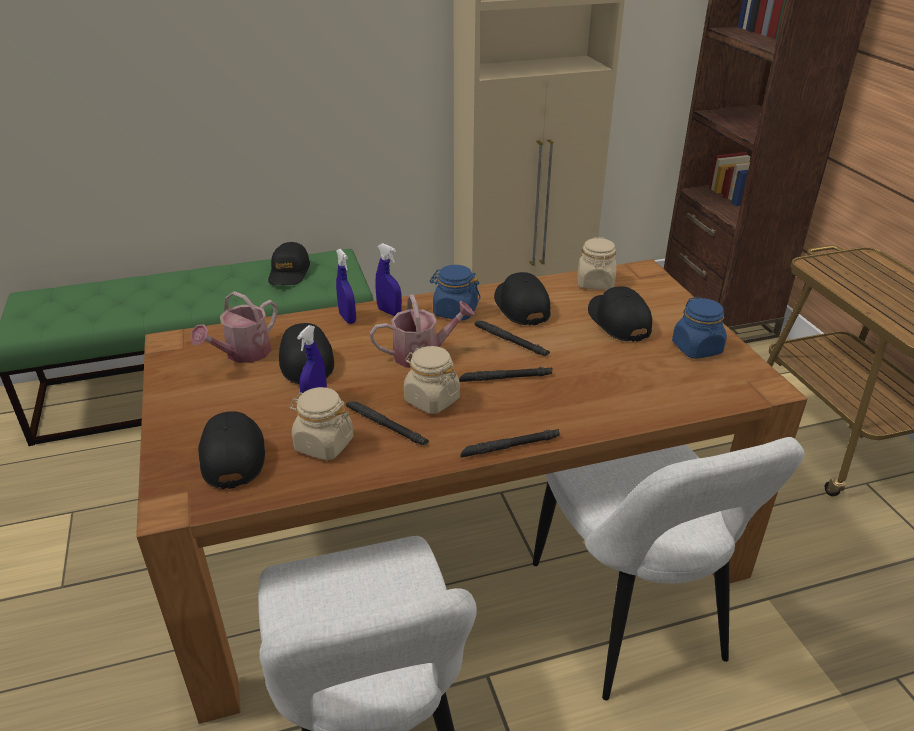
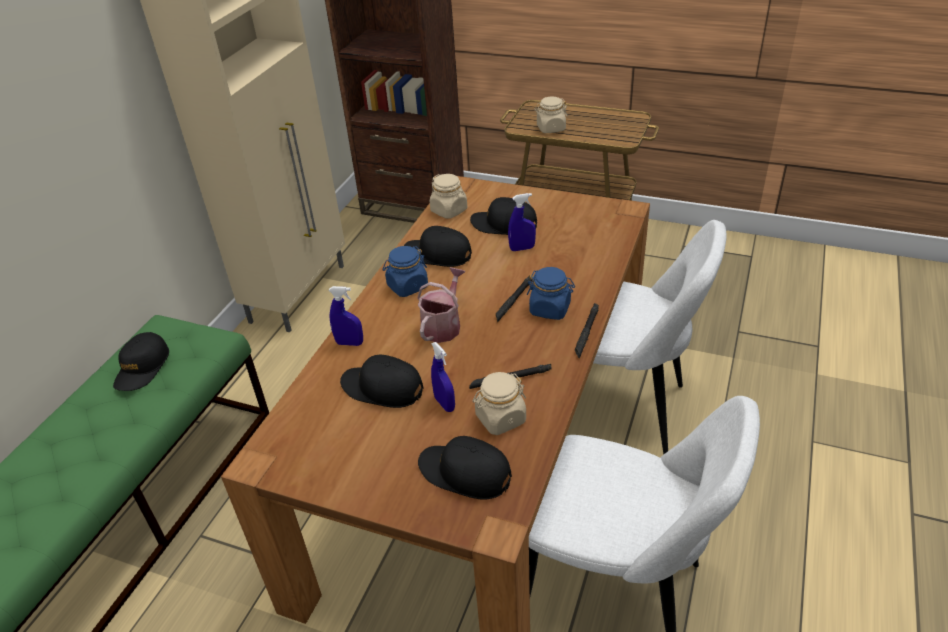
camera: 50 degrees left, 5 degrees up
(243, 354) = (331, 421): watering can -> none
(289, 272) = (142, 368): black cap -> black cap turned 60 degrees clockwise
(389, 312) = (367, 318): blue spray bottle -> blue spray bottle (522, 248)
(431, 400) = (502, 344): beige jar -> beige jar (550, 128)
(511, 341) = (474, 279): black flashlight -> none
(697, 348) = (566, 212): blue jar -> blue jar (550, 309)

